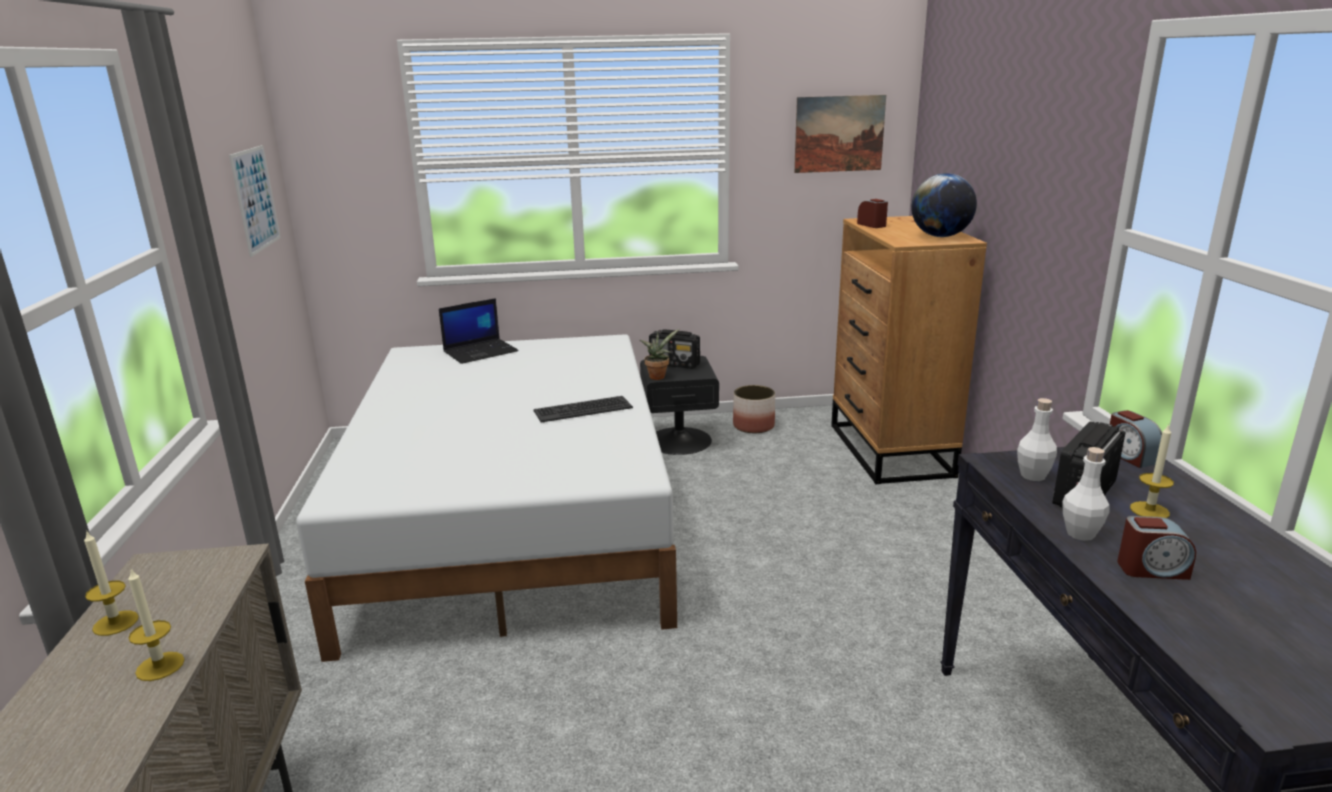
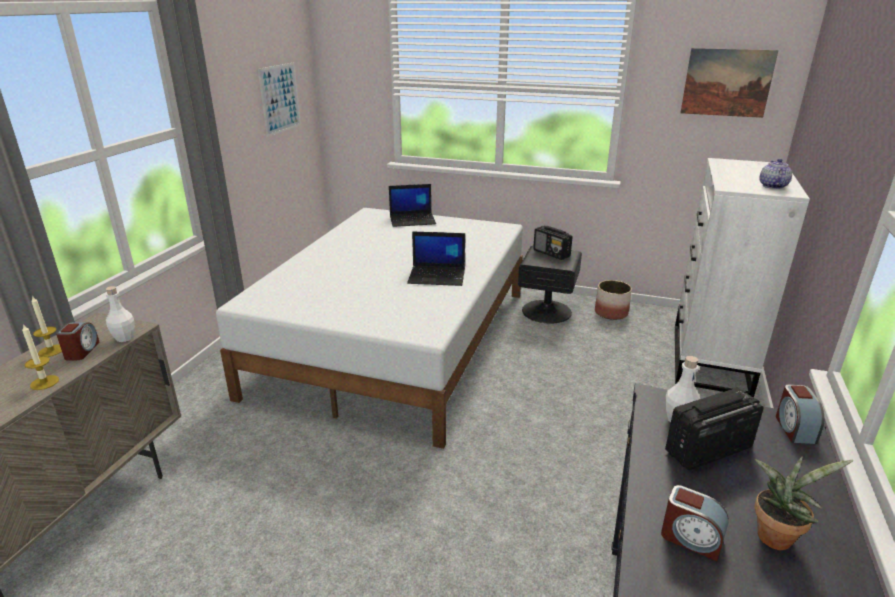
camera: 25 degrees right, 5 degrees up
(583, 409) = (437, 276): keyboard -> laptop
(658, 376) = (531, 260): potted plant -> potted plant (776, 535)
(872, 225) = (724, 167): alarm clock -> alarm clock (82, 351)
(890, 451) = (710, 359): brown dresser -> white dresser
(940, 236) = (772, 186): globe -> teapot
(1080, 533) = (661, 484): white bottle -> white bottle (124, 338)
(1149, 510) = (753, 485): candle -> none

